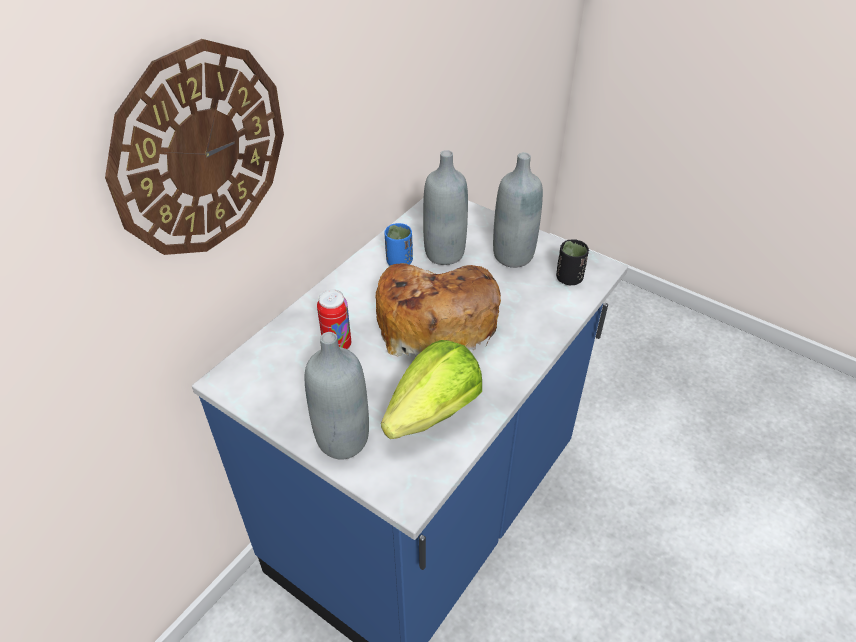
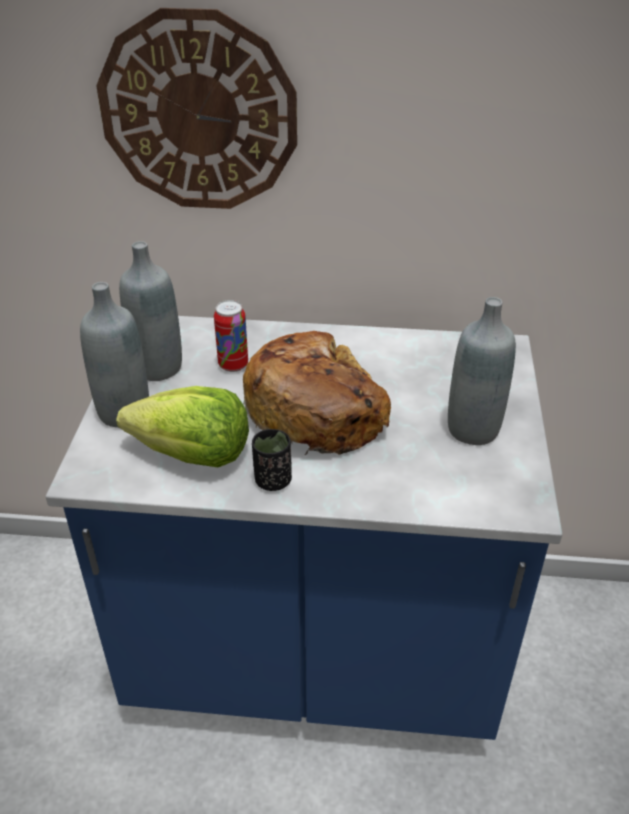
camera: 60 degrees right, 5 degrees down
(399, 261) = (380, 356): blue cup -> none
(444, 253) = (424, 379): grey bottle -> grey bottle (158, 368)
(569, 278) = (480, 486): black cup -> black cup (273, 480)

